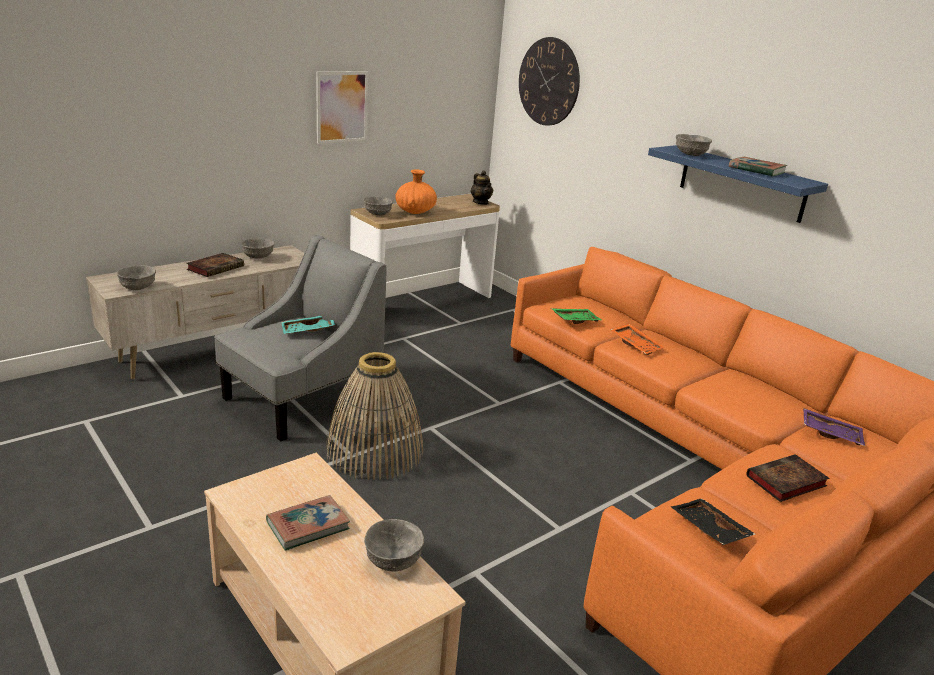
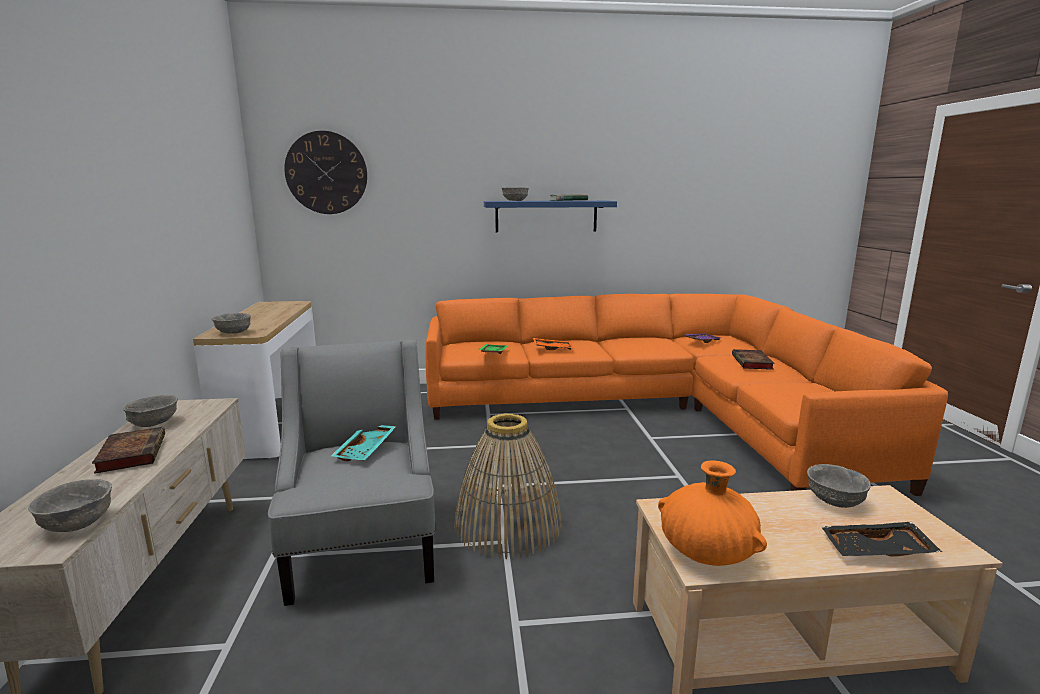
camera: 55 degrees left, 10 degrees down
(308, 526) = (775, 531): book -> none
(342, 107) = (162, 210): picture -> none
(415, 212) = (261, 322): orange vase -> orange vase (707, 552)
(480, 202) = (289, 303): teapot -> none
(708, 529) = (802, 391): black tray -> black tray (877, 551)

